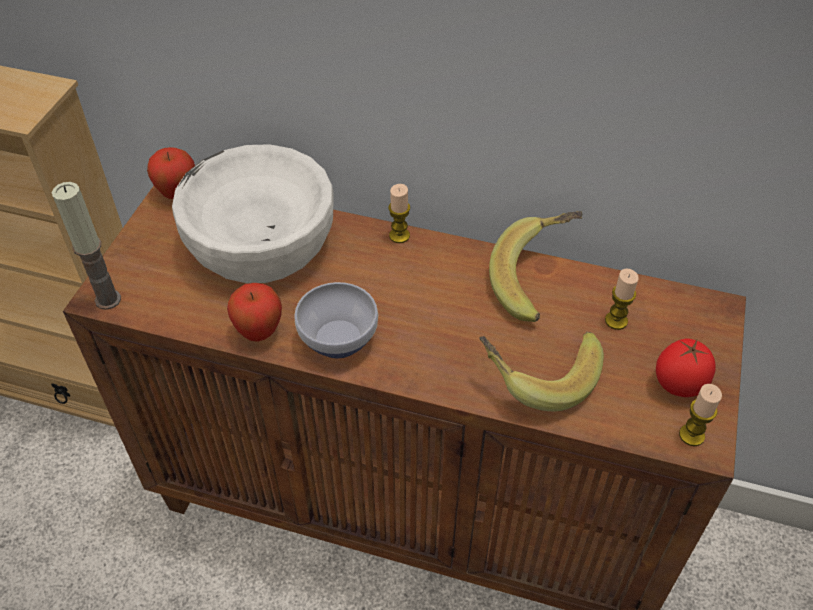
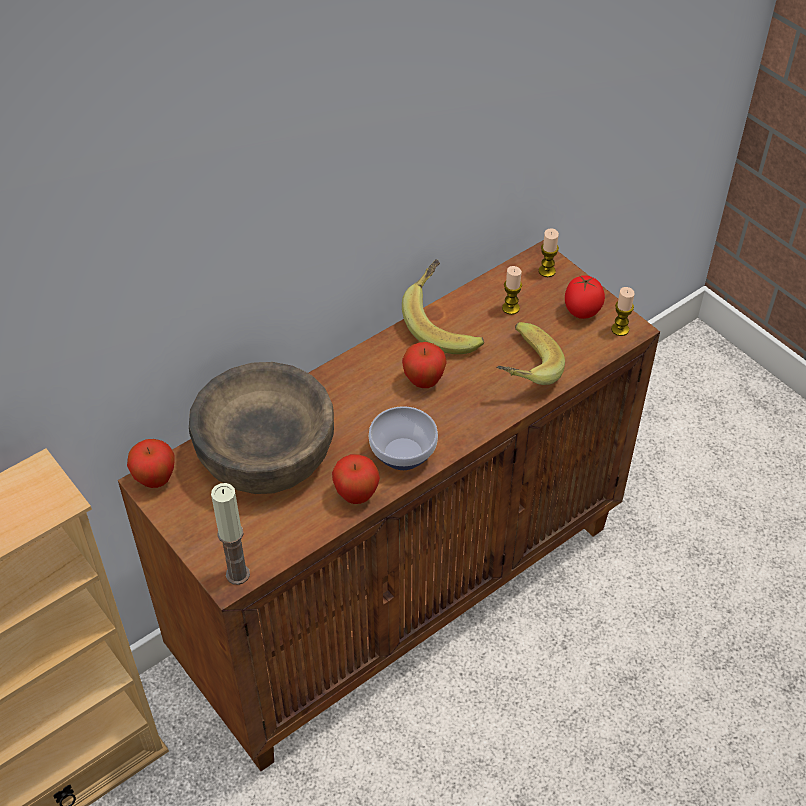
camera: 55 degrees left, 0 degrees up
(260, 243) = (266, 453): white bowl -> brown bowl
(399, 235) = (335, 371): candle -> candle (547, 271)
(446, 305) = (424, 382): none -> apple

